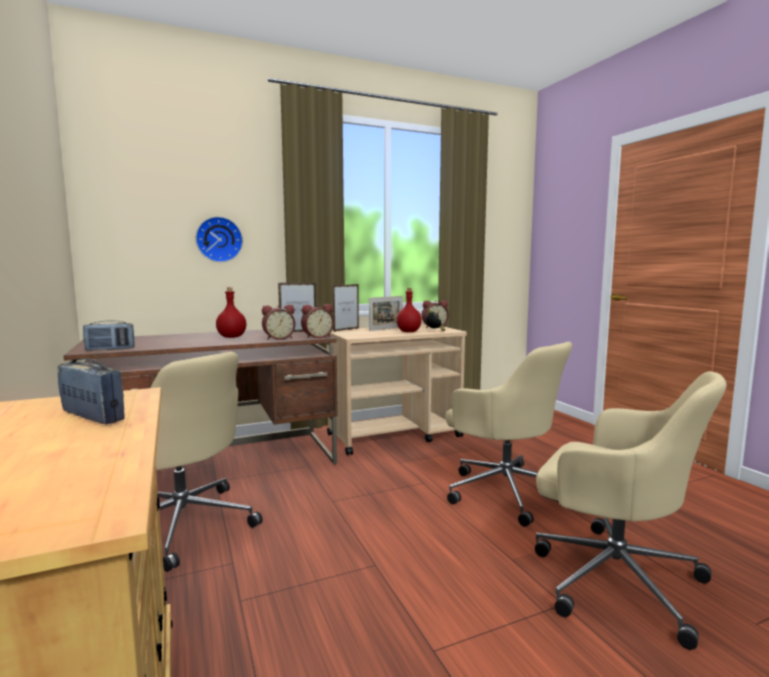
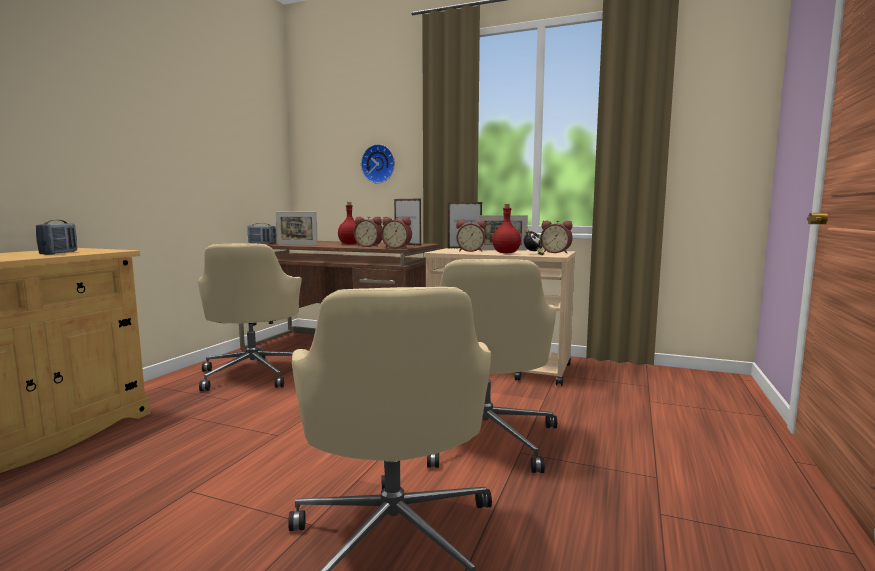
camera: 45 degrees right, 0 degrees up
(175, 345) = (297, 244): none -> picture frame
(372, 332) = (470, 251): none -> alarm clock

